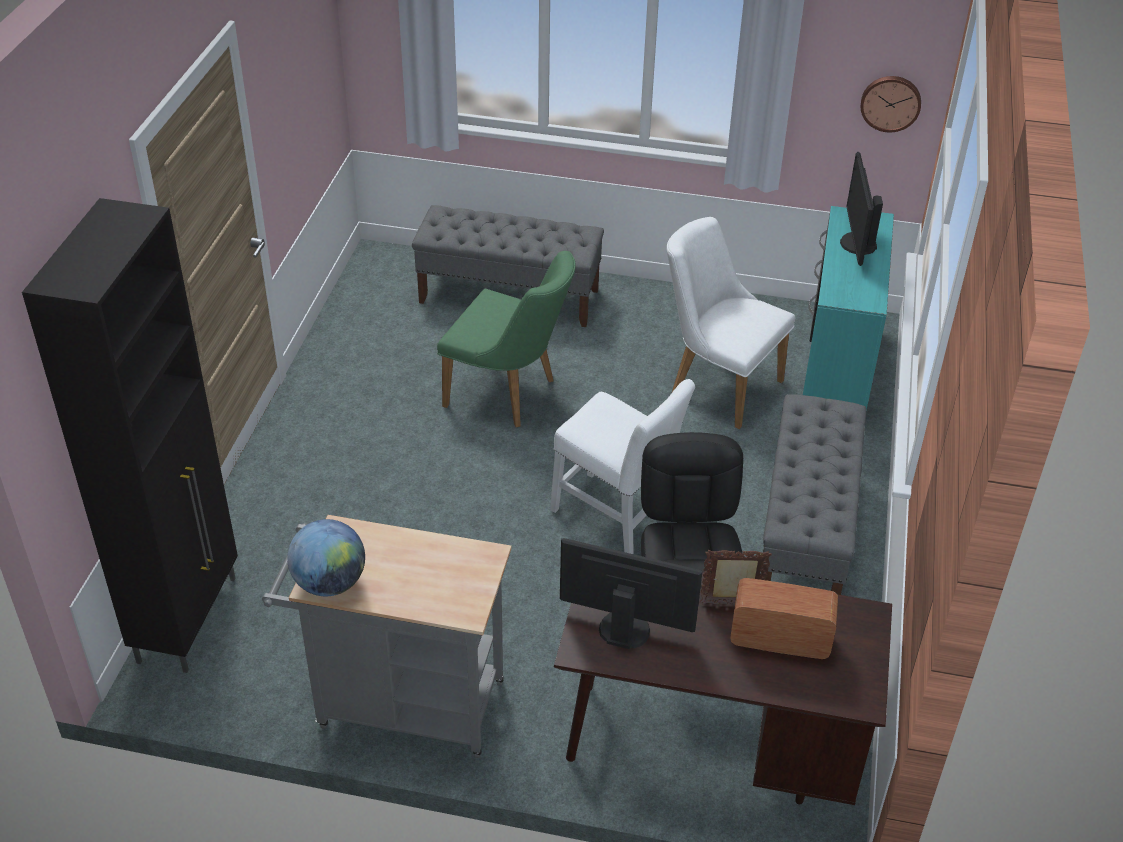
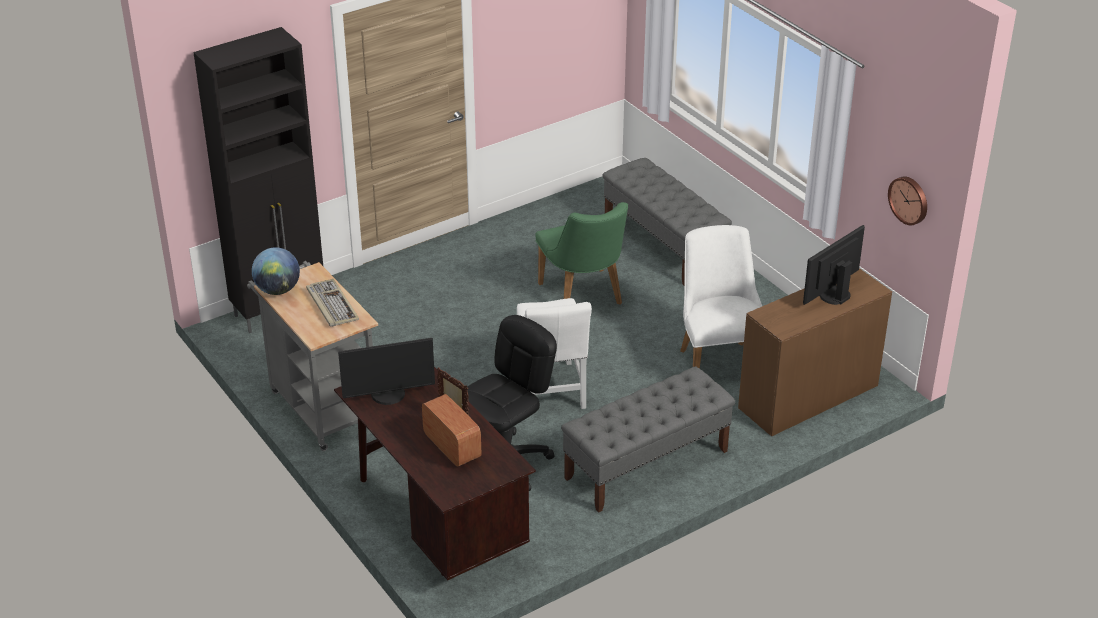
camera: 45 degrees right, 5 degrees down
(424, 559) = (331, 305): none -> keyboard
(625, 627) = (388, 395): monitor -> monitor turned 105 degrees clockwise
(834, 372) = (807, 396): turquoise desk -> brown desk

